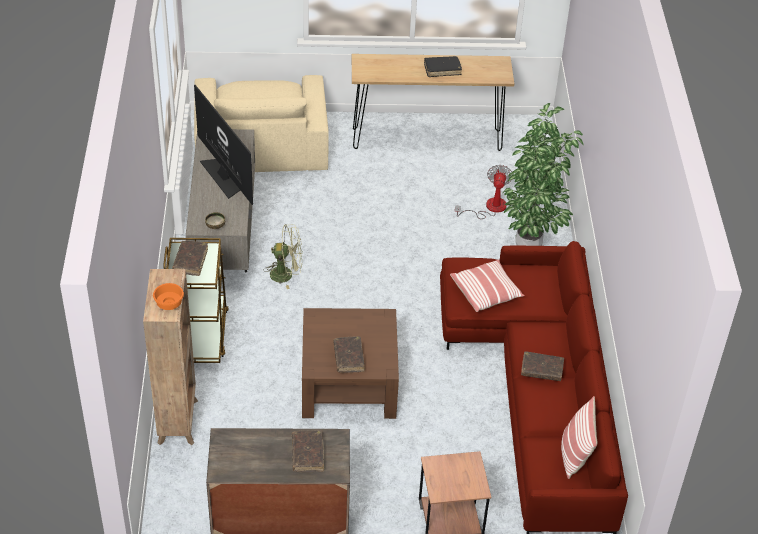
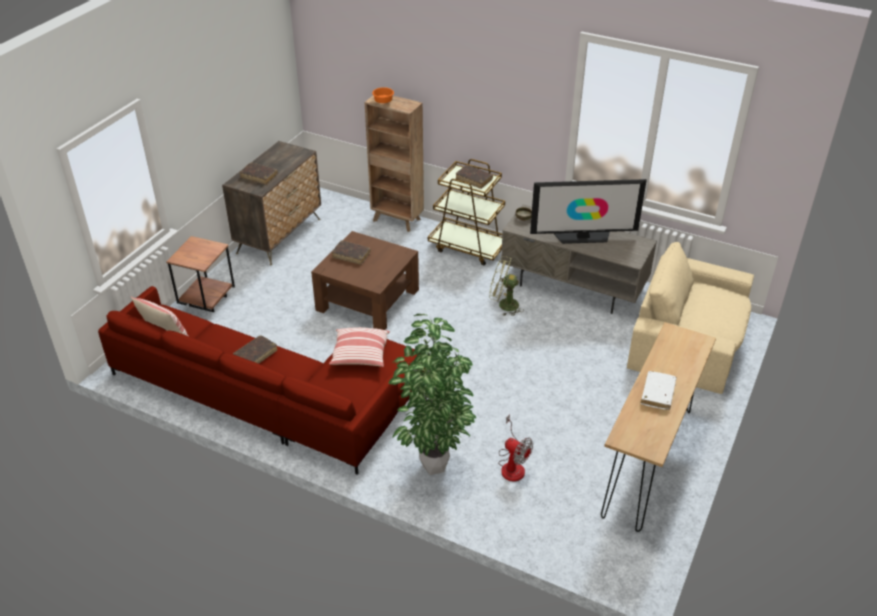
camera: 120 degrees right, 5 degrees down
(286, 274) = (503, 305): green fan -> green fan turned 75 degrees clockwise
(442, 69) = (657, 394): black book -> white book

